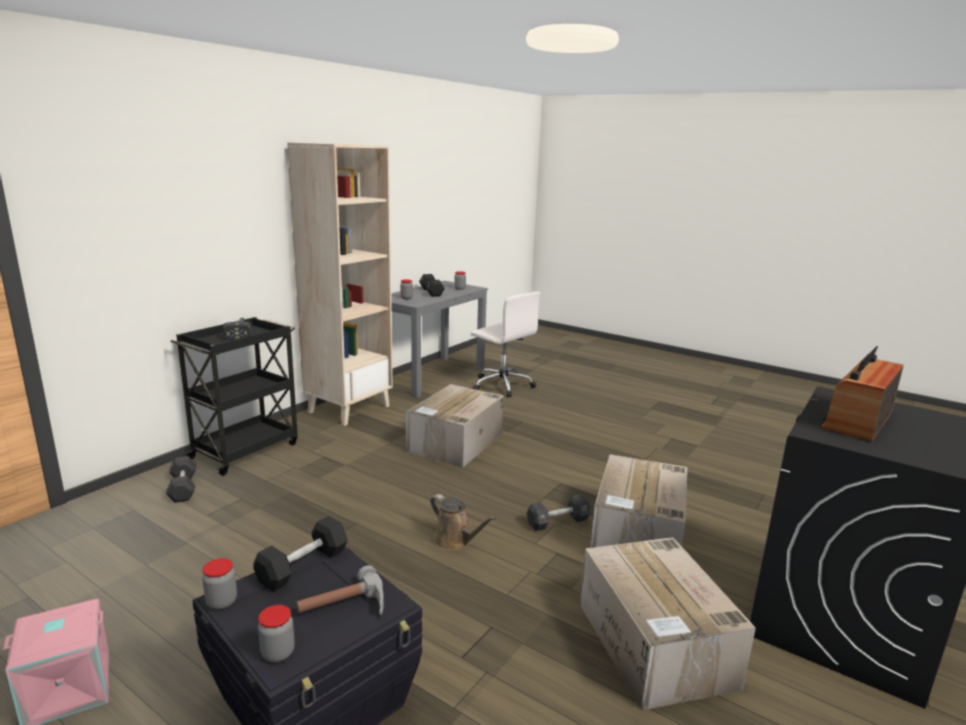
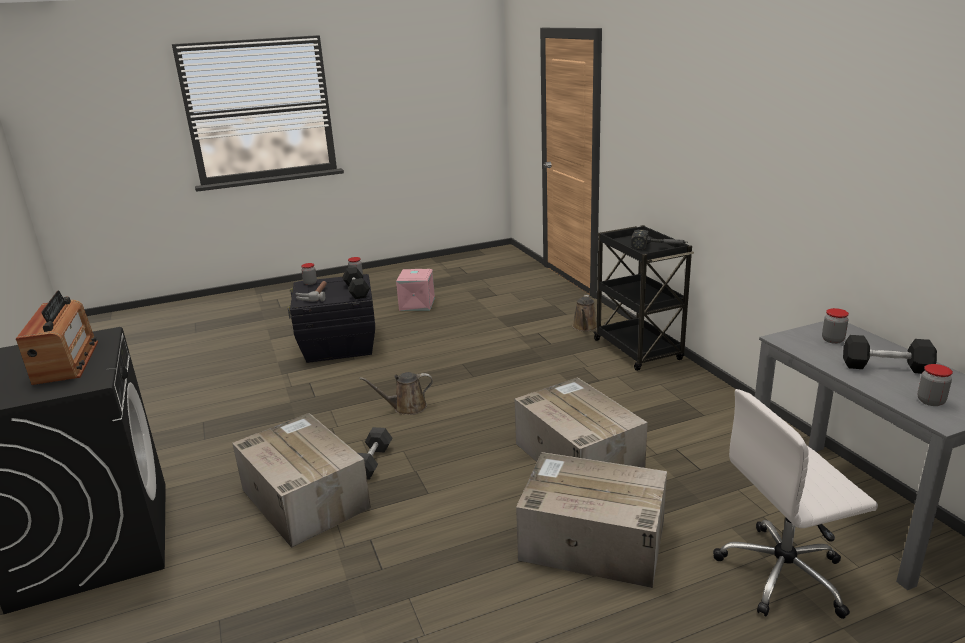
camera: 125 degrees right, 5 degrees up
(183, 488) = (585, 327): black dumbbell -> brown watering can
(349, 409) = (722, 411): beige bookcase -> none
(656, 645) = (220, 445): cardboard box -> cardboard box (590, 541)

